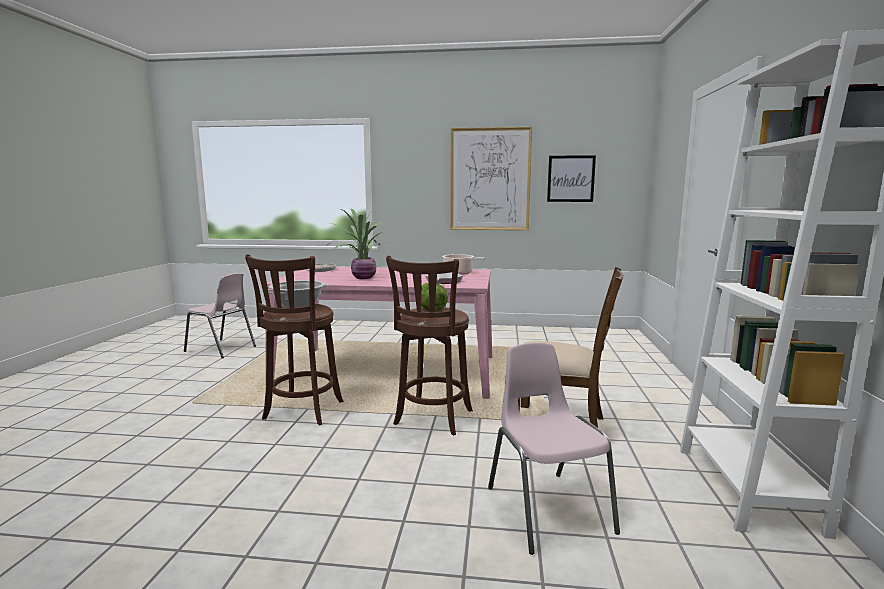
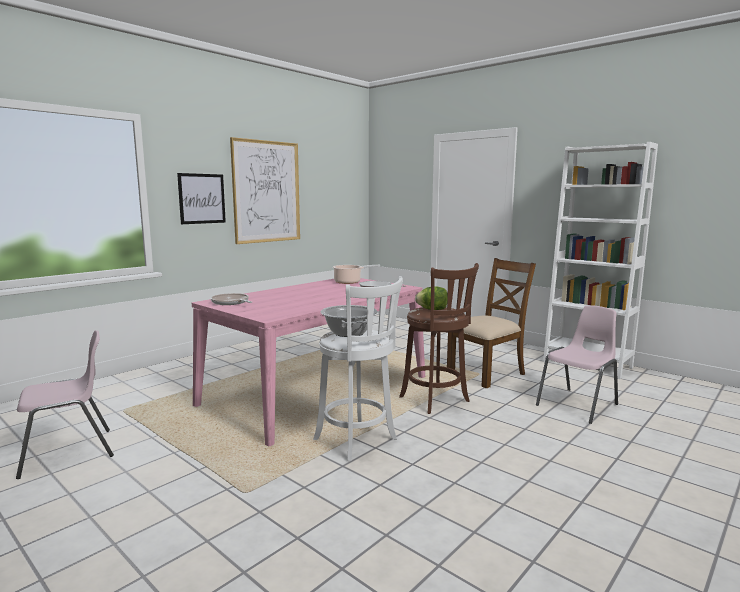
camera: 55 degrees left, 0 degrees up
(302, 412) = (358, 441): brown stool -> white stool
(363, 277) = (310, 299): potted plant -> none
(547, 508) = (578, 405): pink chair -> pink chair turned 120 degrees clockwise
(571, 178) = (324, 191): picture -> picture (202, 198)

